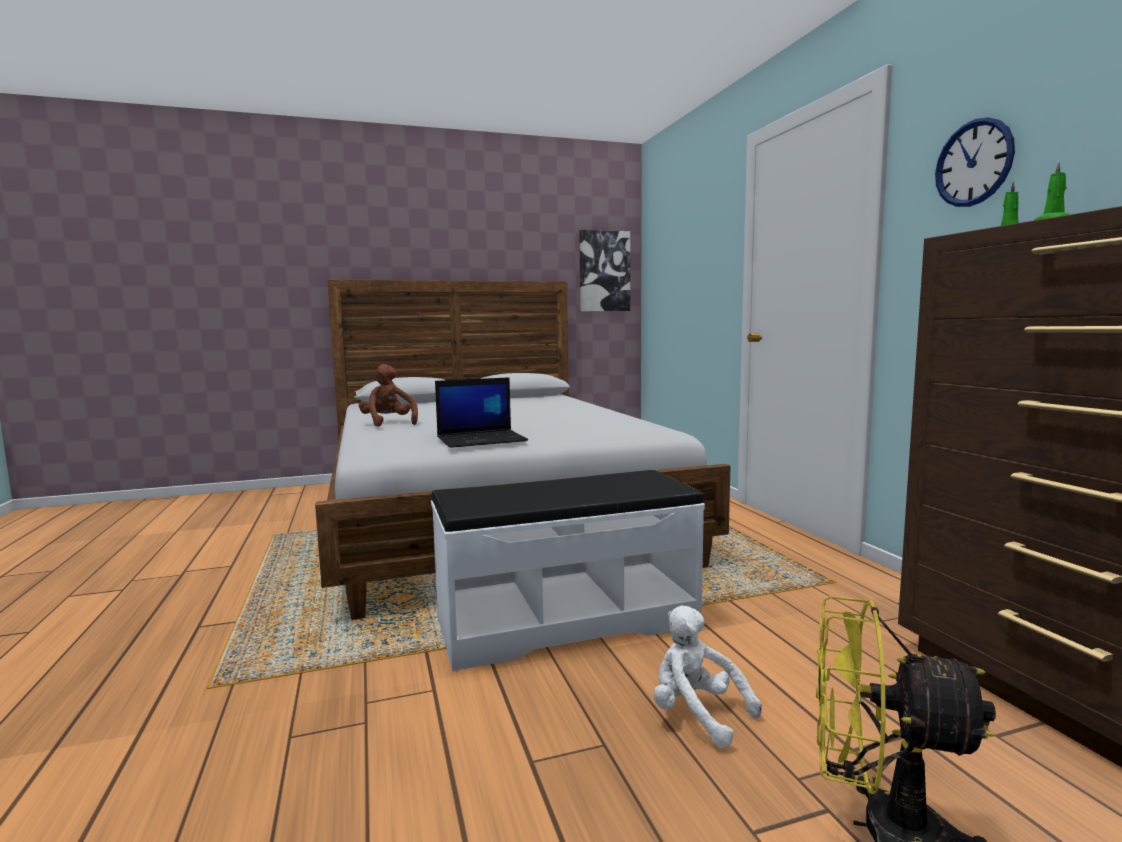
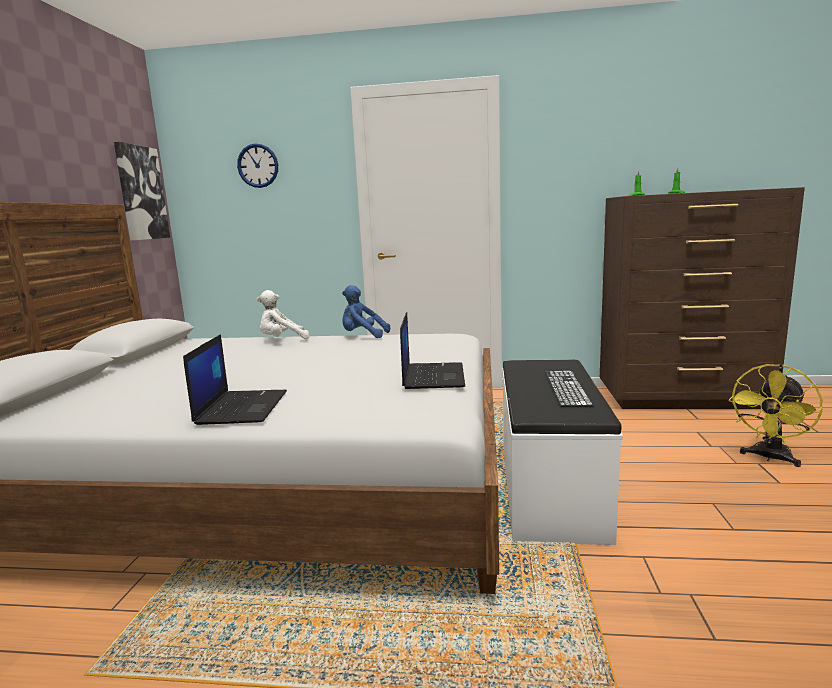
camera: 65 degrees left, 5 degrees up
(388, 423) = (241, 407): brown plush toy -> laptop
(557, 494) = (566, 388): none -> keyboard
(621, 416) = (362, 336): none -> blue plush toy
(697, 714) = (681, 471): white plush toy -> white plush toy (282, 340)
(973, 163) = (564, 151): wall clock -> wall clock (258, 165)

